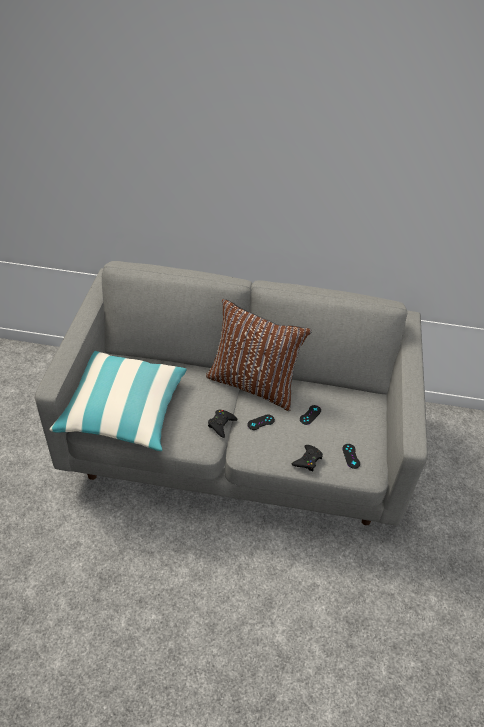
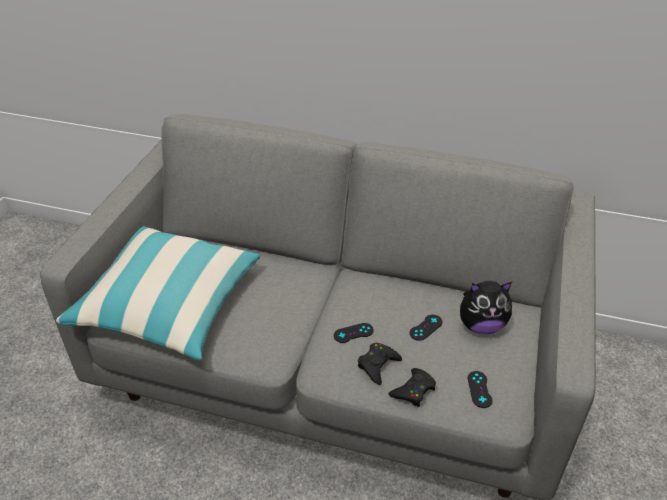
camera: 10 degrees right, 5 degrees down
(221, 424) = (297, 332): black game controller -> black game controller (377, 365)
(253, 384) = (351, 282): brown pillow -> none
(347, 410) = (481, 325): none -> plush toy

